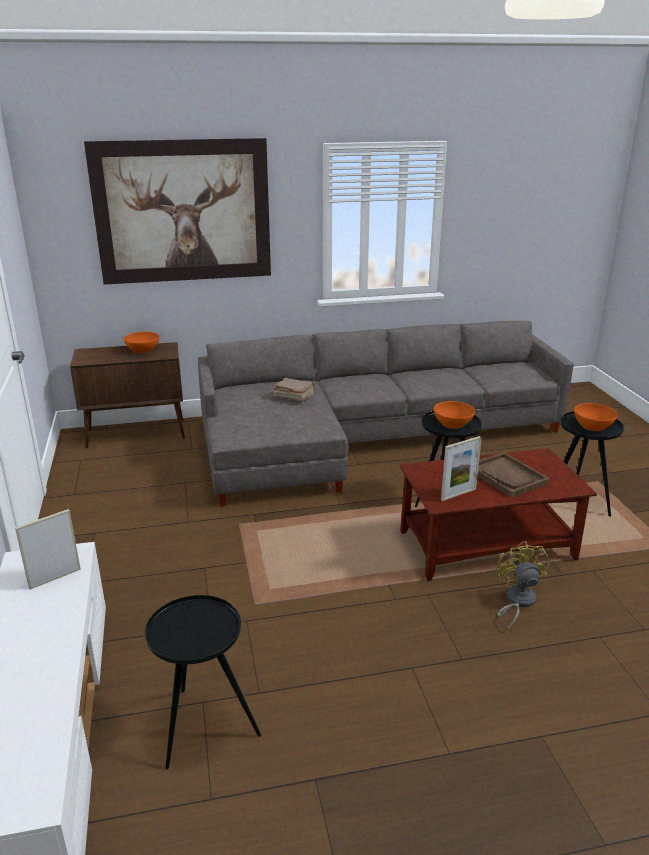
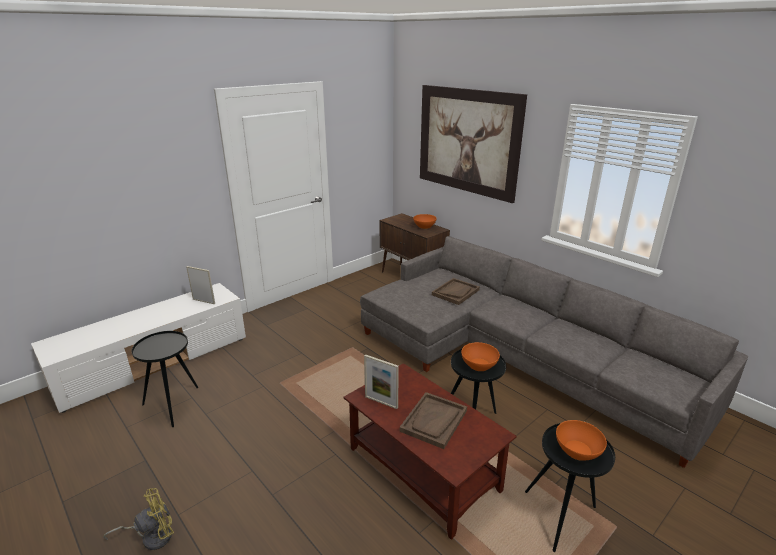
camera: 60 degrees right, 0 degrees up
(293, 396) = (455, 292): brown book -> brown tray
(517, 602) = (358, 509): yellow fan -> yellow fan (152, 536)

